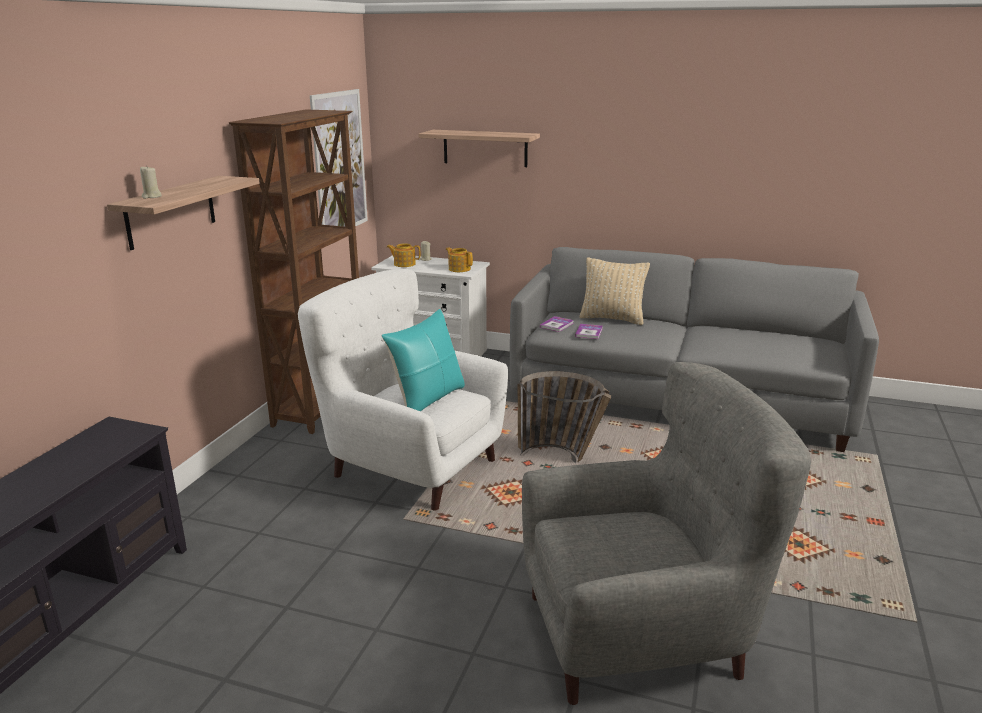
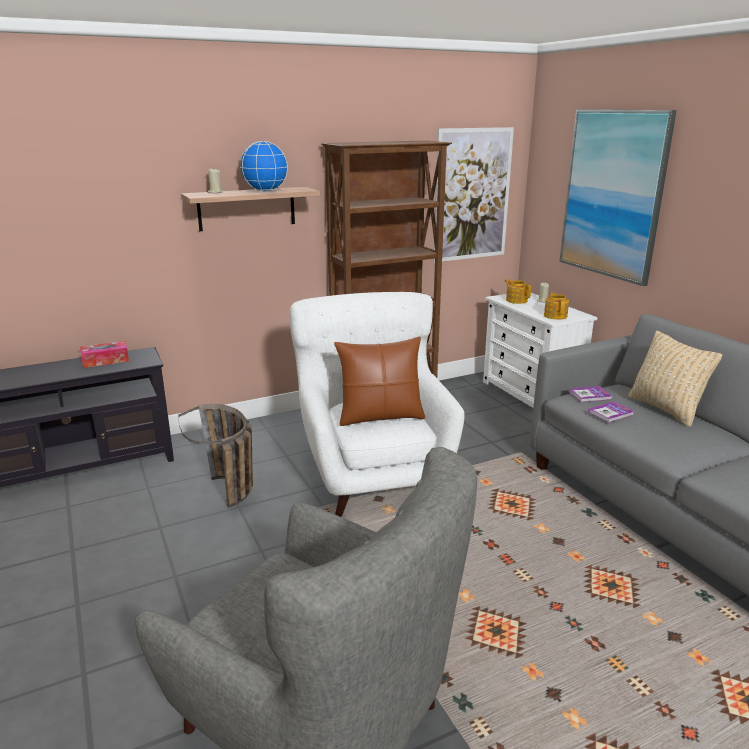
camera: 45 degrees right, 0 degrees up
(80, 451) = (105, 360): none -> tissue box
(203, 186) = (266, 191): none -> globe
(427, 399) = (380, 417): turquoise pillow -> brown pillow
(485, 148) = (613, 194): shelf -> picture
(563, 457) = (503, 530): basket -> basket (232, 497)

